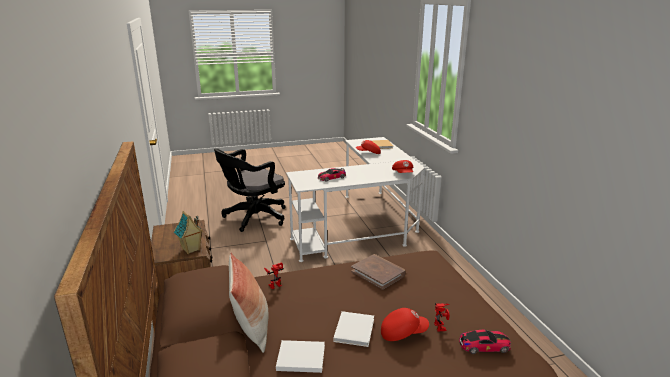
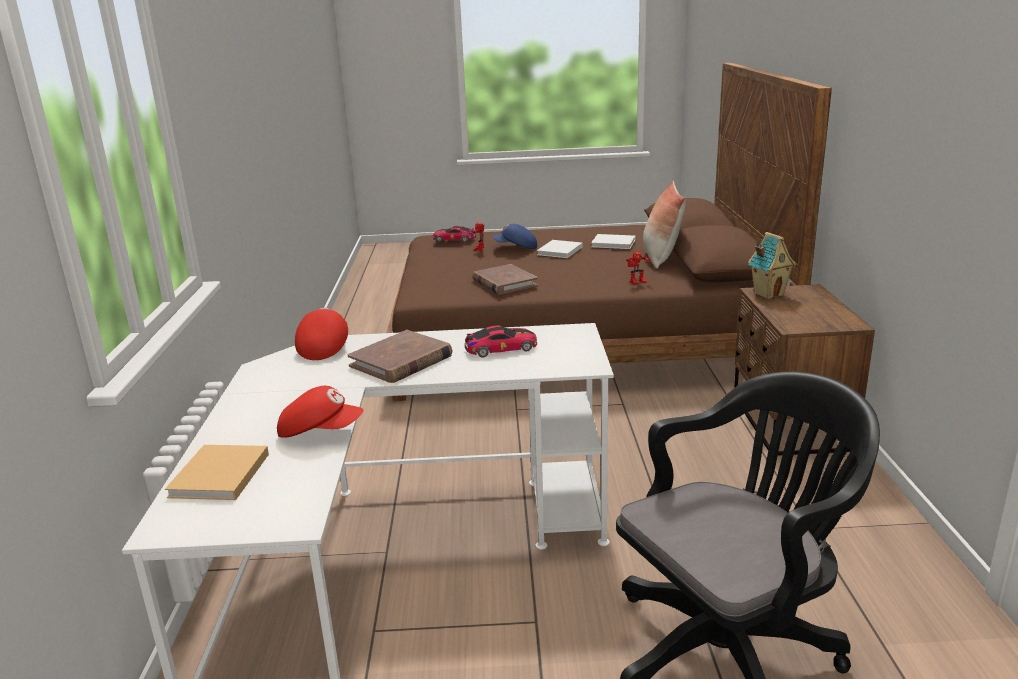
camera: 165 degrees left, 0 degrees up
(366, 171) = (401, 361): none -> brown book
(403, 333) = (516, 247): red cap -> blue cap

